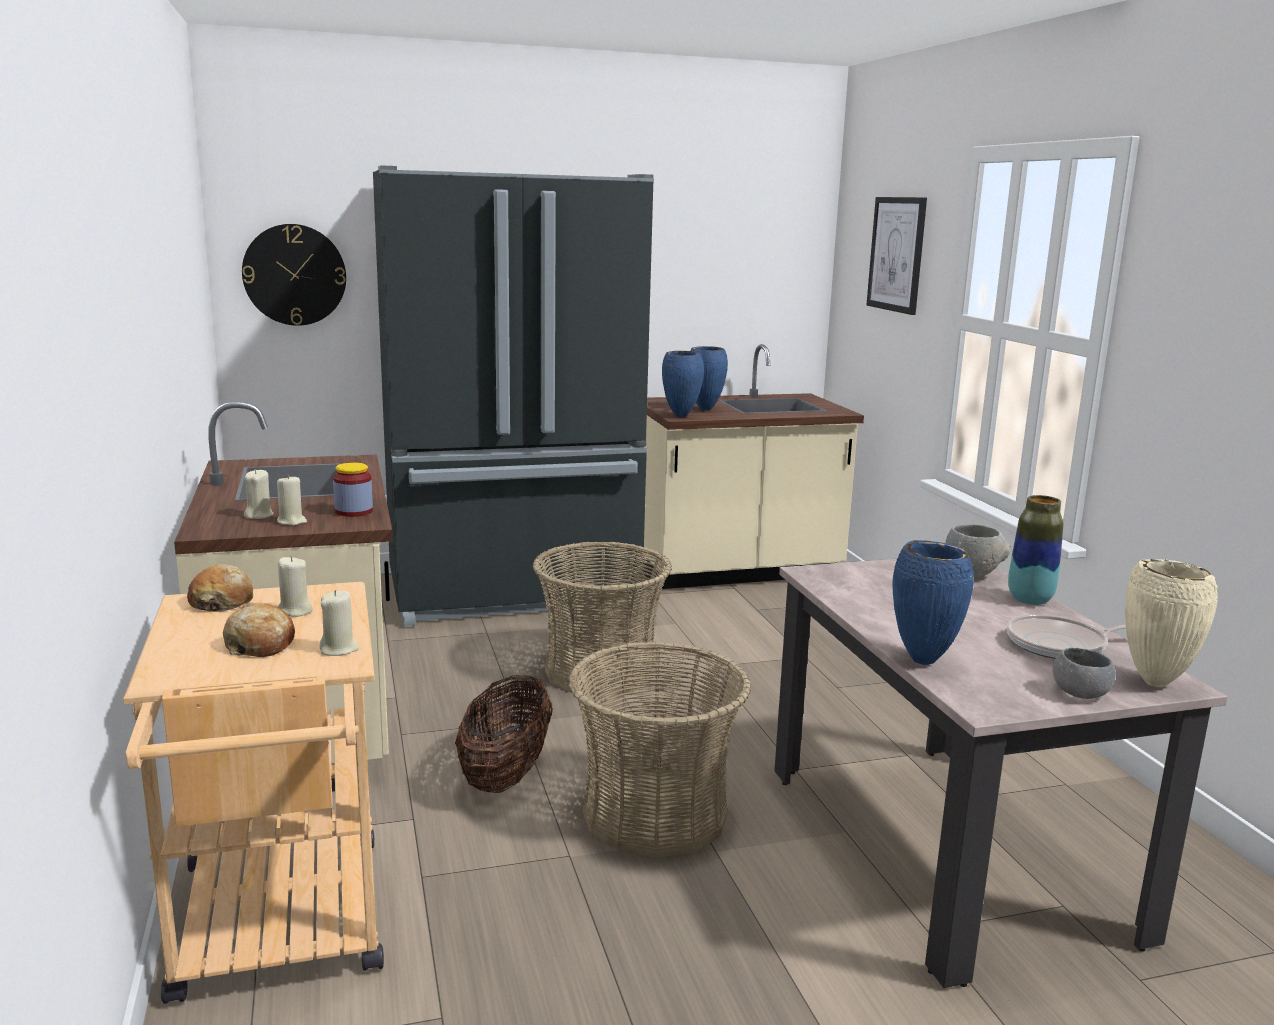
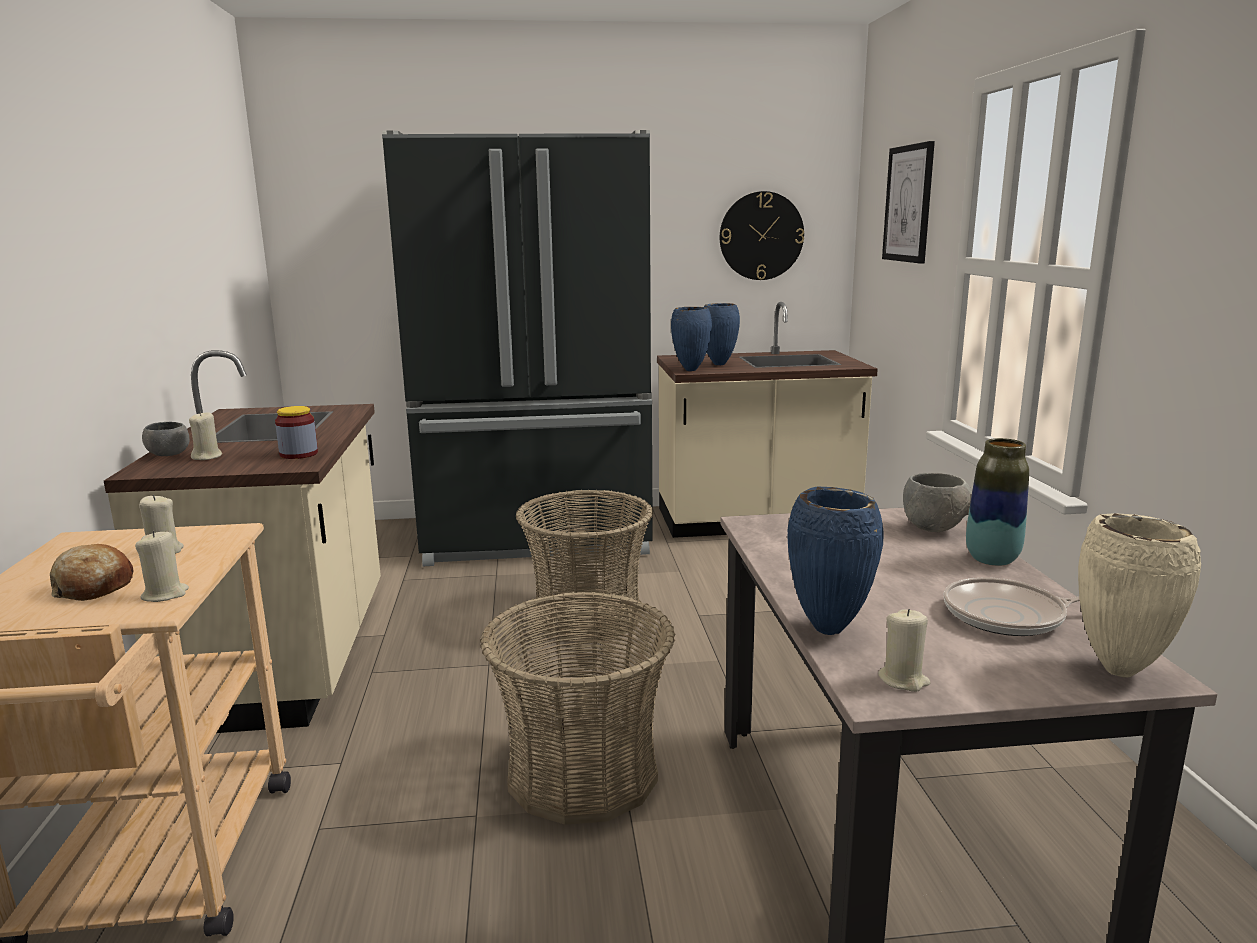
camera: 10 degrees right, 0 degrees up
(222, 601) = (105, 540): bread -> none
(292, 521) = (231, 463): beige candle -> beige candle (903, 680)
(294, 275) = (338, 244): wall clock -> wall clock (761, 236)
(506, 774) = (451, 720): basket -> none
(1080, 694) = (1013, 682): grey bowl -> grey bowl (168, 454)

